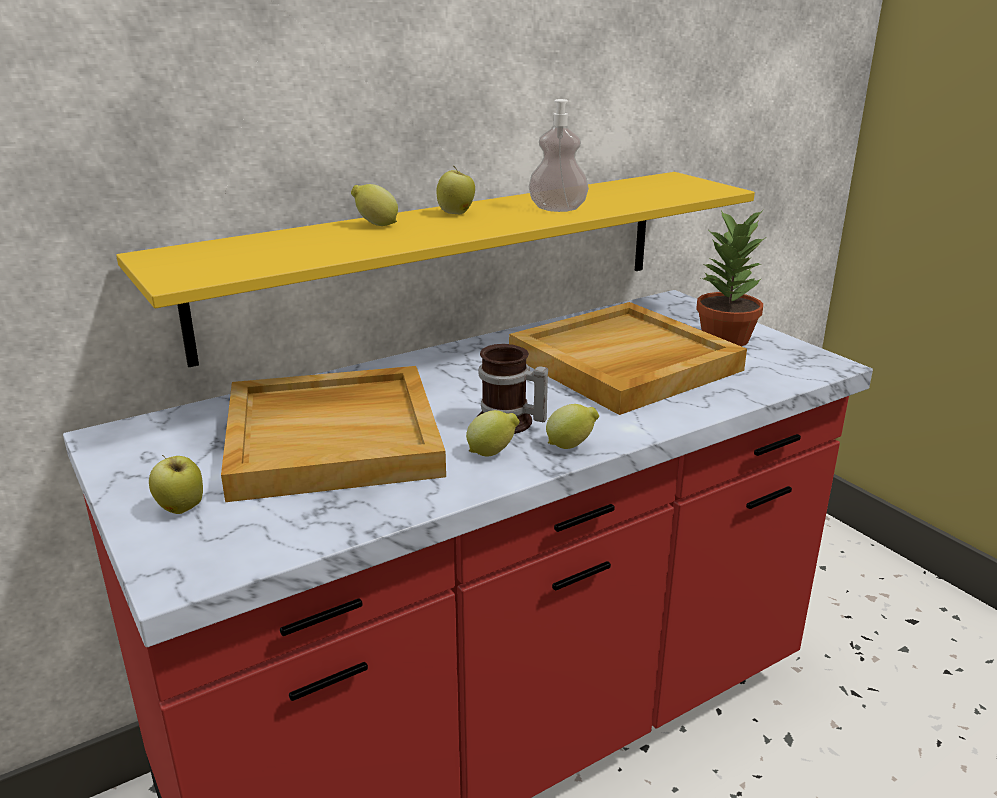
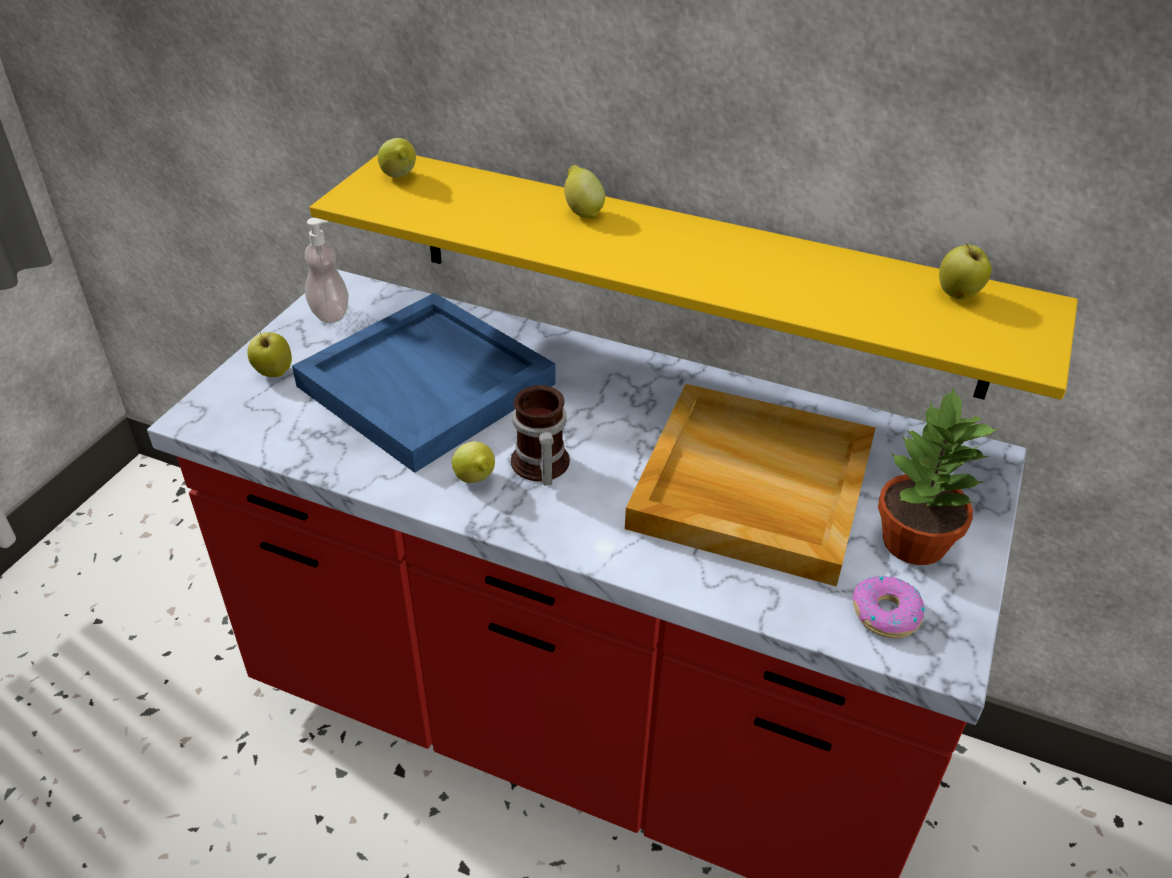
camera: 55 degrees right, 15 degrees up
(334, 437) = (429, 385): beige tray -> blue tray
(456, 213) = (675, 234): apple -> apple (958, 295)
(557, 209) = (769, 281): soap dispenser -> soap dispenser (330, 313)
(571, 446) = (530, 522): lemon -> lemon (400, 177)
(780, 366) = (885, 614): none -> donut

